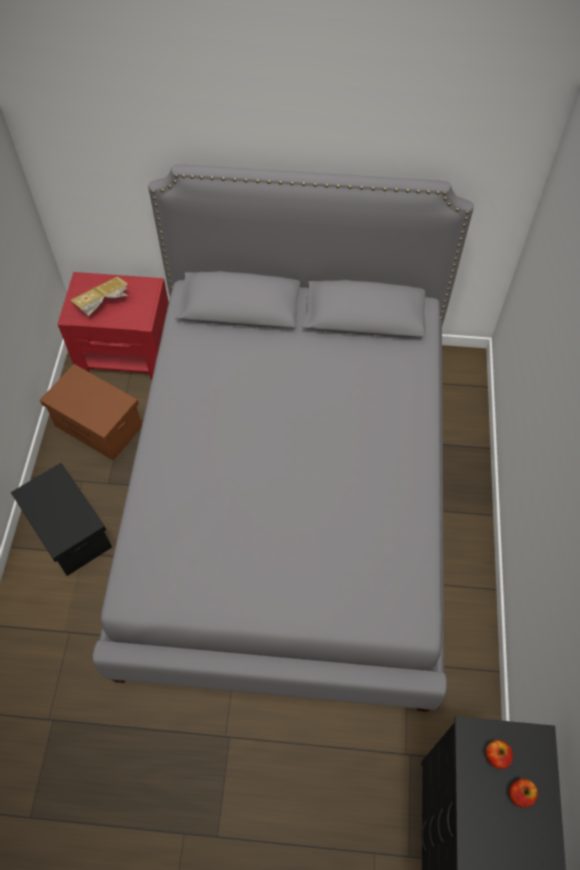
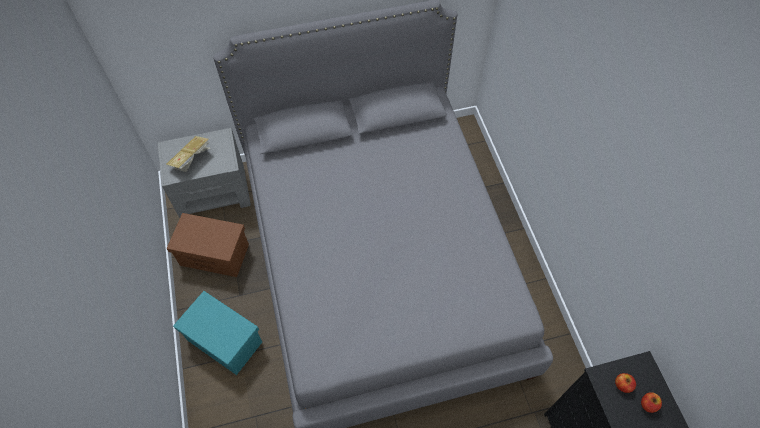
camera: 20 degrees left, 0 degrees up
(69, 531) = (224, 341): black storage box -> turquoise storage box
(126, 351) = (213, 192): red nightstand -> grey nightstand

